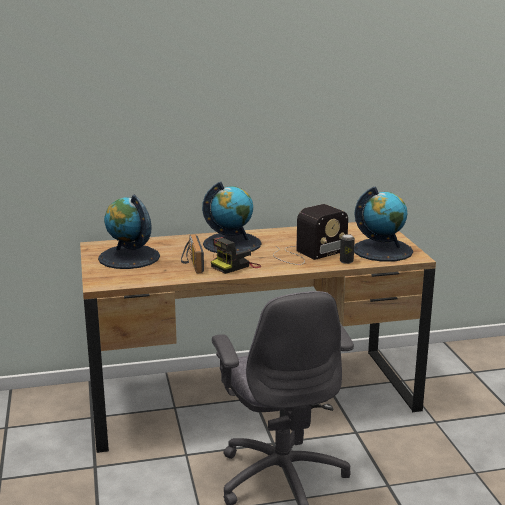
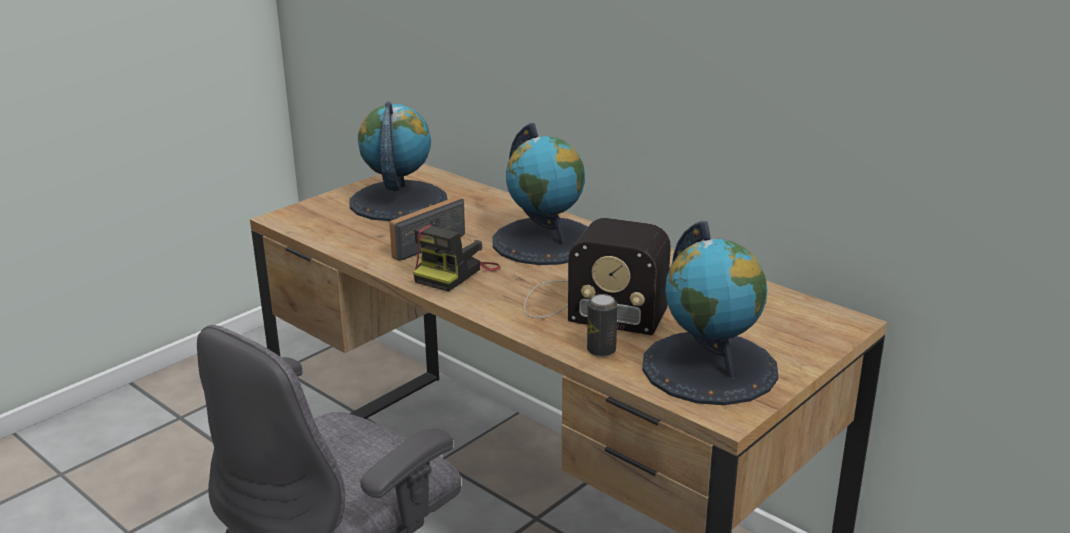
camera: 55 degrees right, 5 degrees up
(235, 266) = (455, 273): camera -> camera turned 75 degrees counterclockwise

